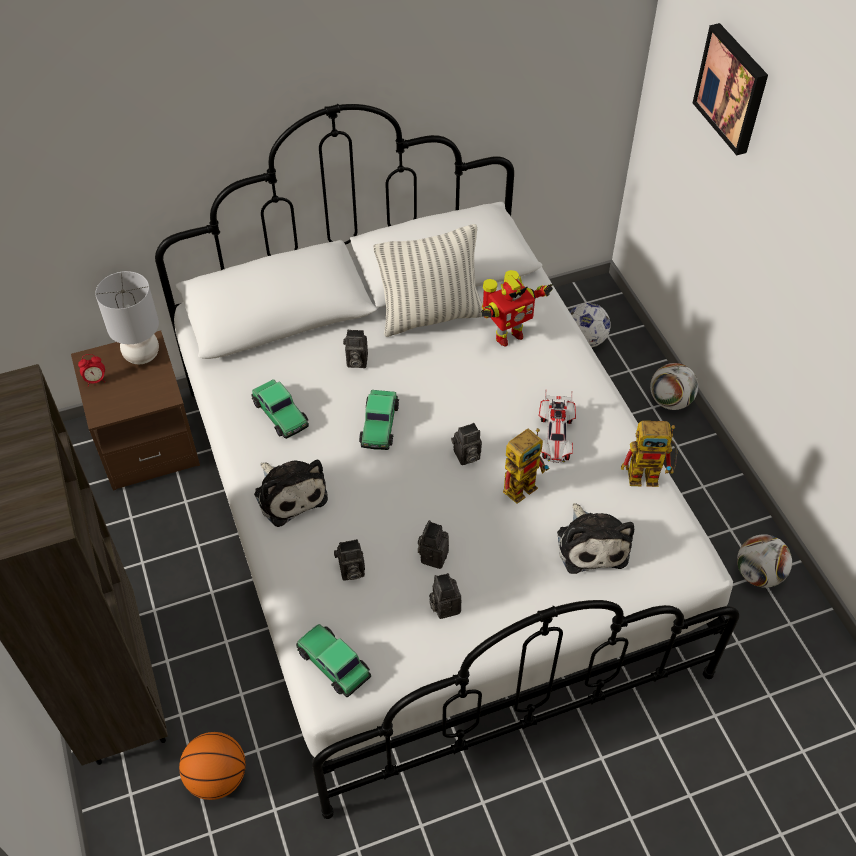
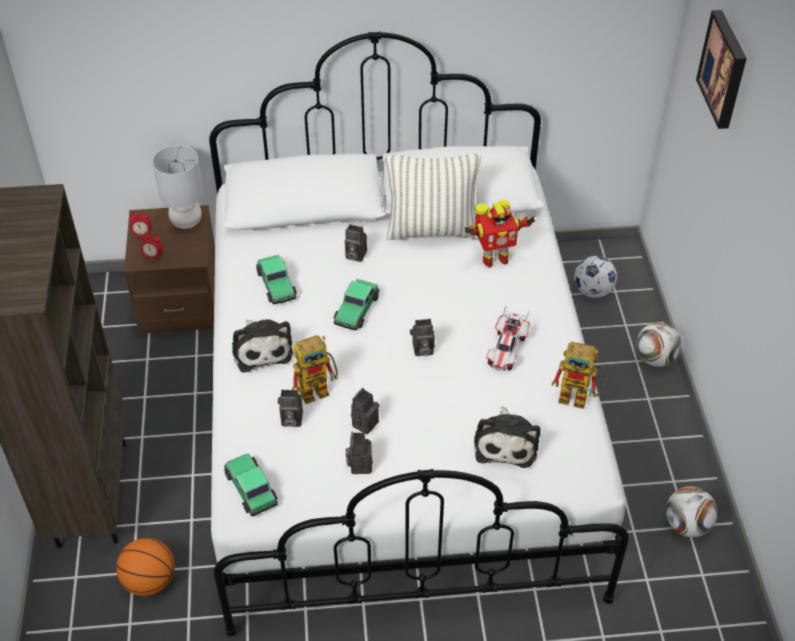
camera: 15 degrees right, 5 degrees down
(117, 404) = (153, 256): none -> alarm clock
(523, 483) = (463, 381): toy robot -> toy robot (319, 388)

